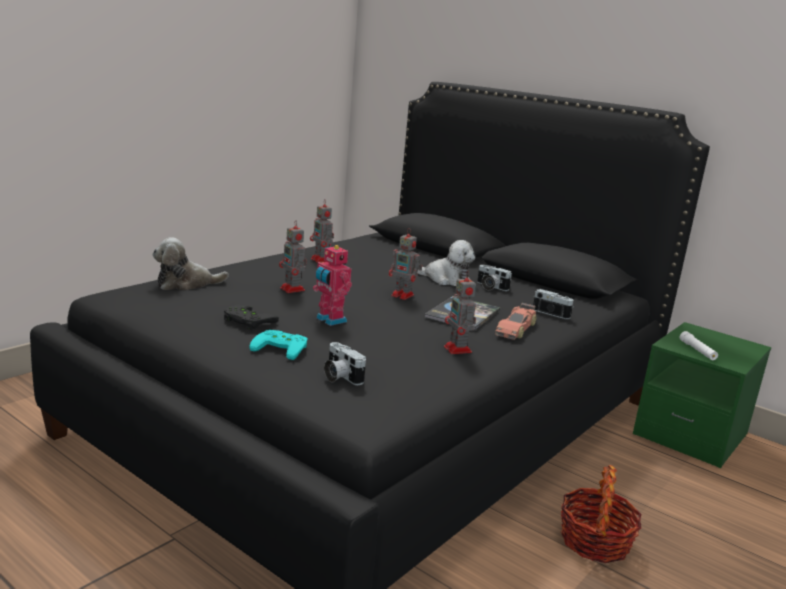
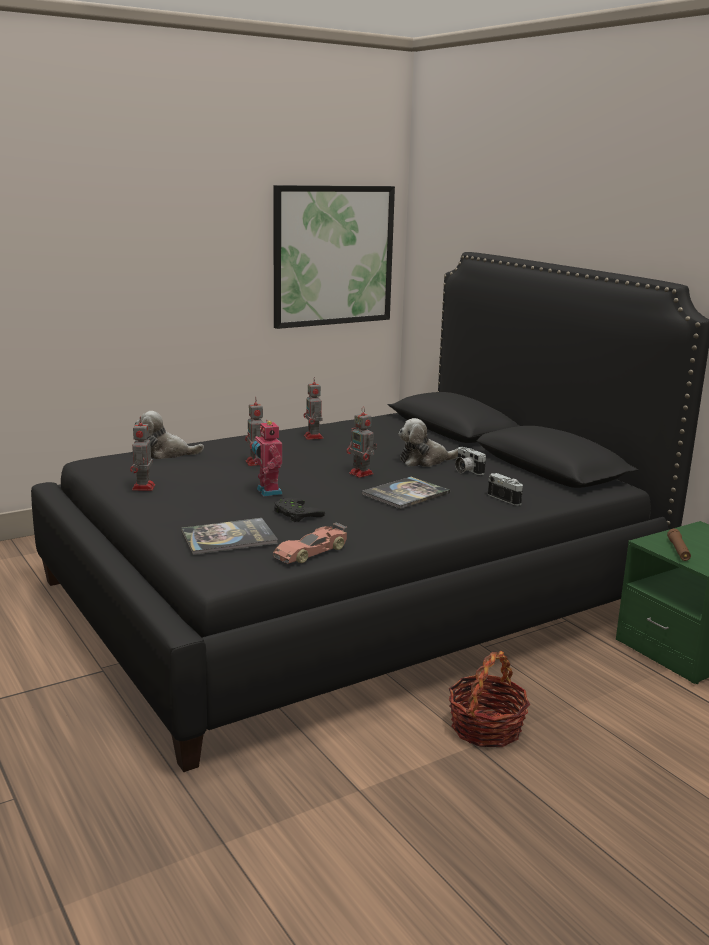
camera: 20 degrees right, 0 degrees up
(247, 321) = (190, 488): black game controller -> black game controller (295, 514)
(282, 347) = (201, 511): turquoise game controller -> none
(295, 81) = (333, 255): none -> picture
(339, 376) = (229, 538): camera -> book
(445, 279) = (425, 461): plush toy -> plush toy turned 120 degrees clockwise
(458, 350) = (365, 525): toy robot -> toy robot (143, 488)
(515, 329) = (447, 511): toy car -> toy car (312, 552)
(697, 351) = (678, 550): white flashlight -> brown flashlight

